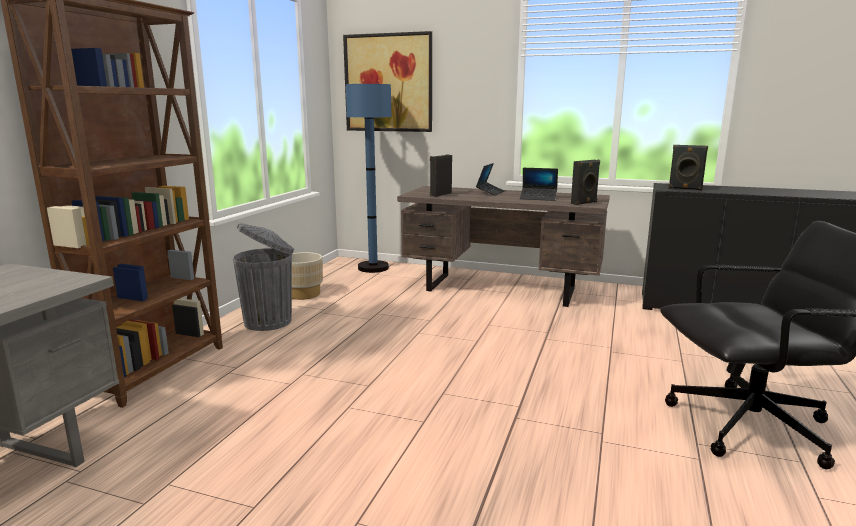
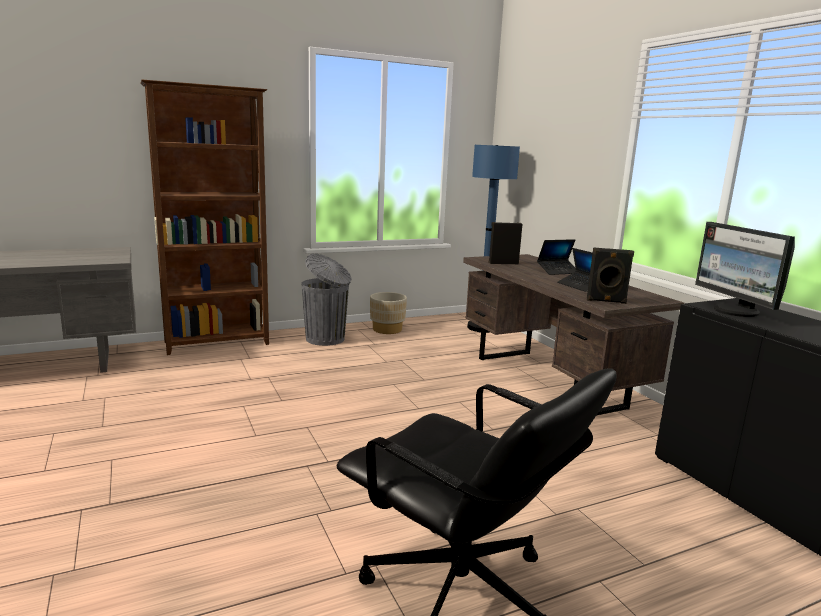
camera: 45 degrees right, 0 degrees up
(388, 83) = (528, 145): picture -> none
(685, 189) = (735, 311): black speaker -> monitor

